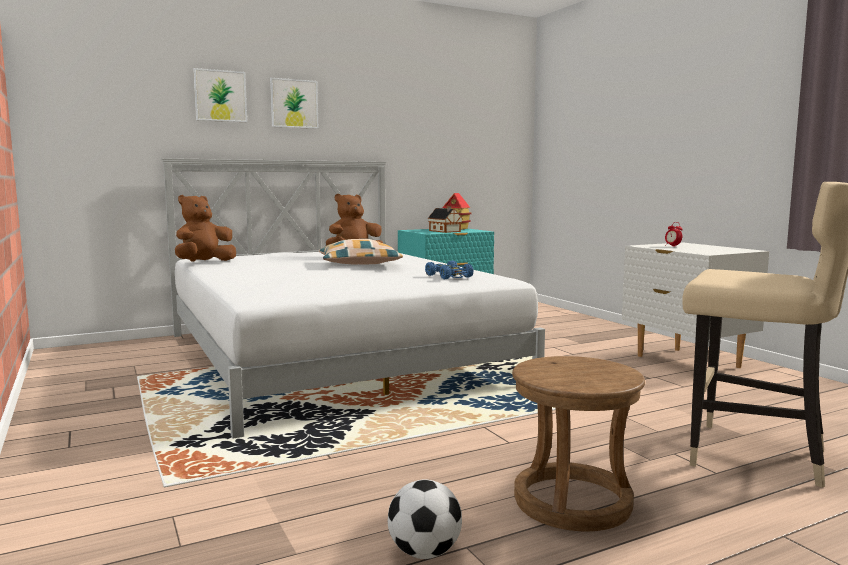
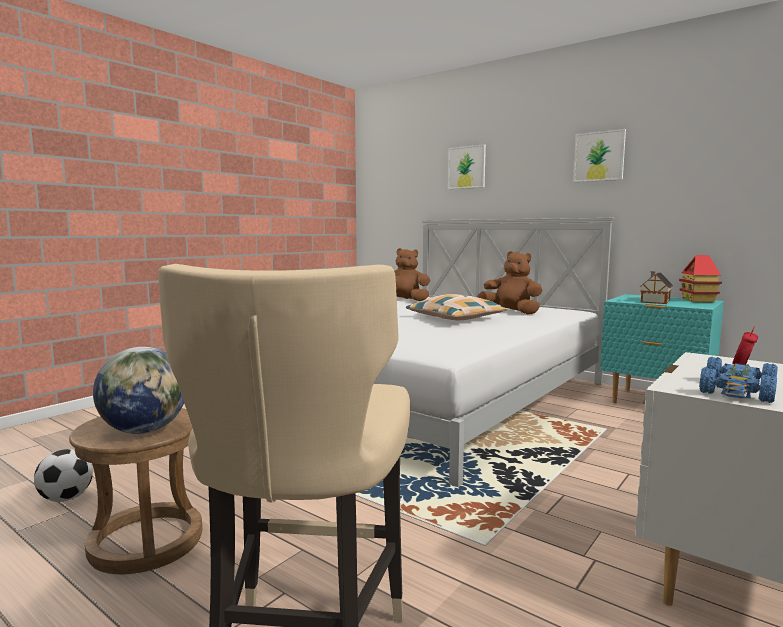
camera: 65 degrees right, 0 degrees up
(294, 103) = (525, 166): picture -> picture (599, 156)
(449, 276) = (423, 340): blue toy car -> blue toy car (738, 391)
(598, 370) = (145, 430): none -> globe

